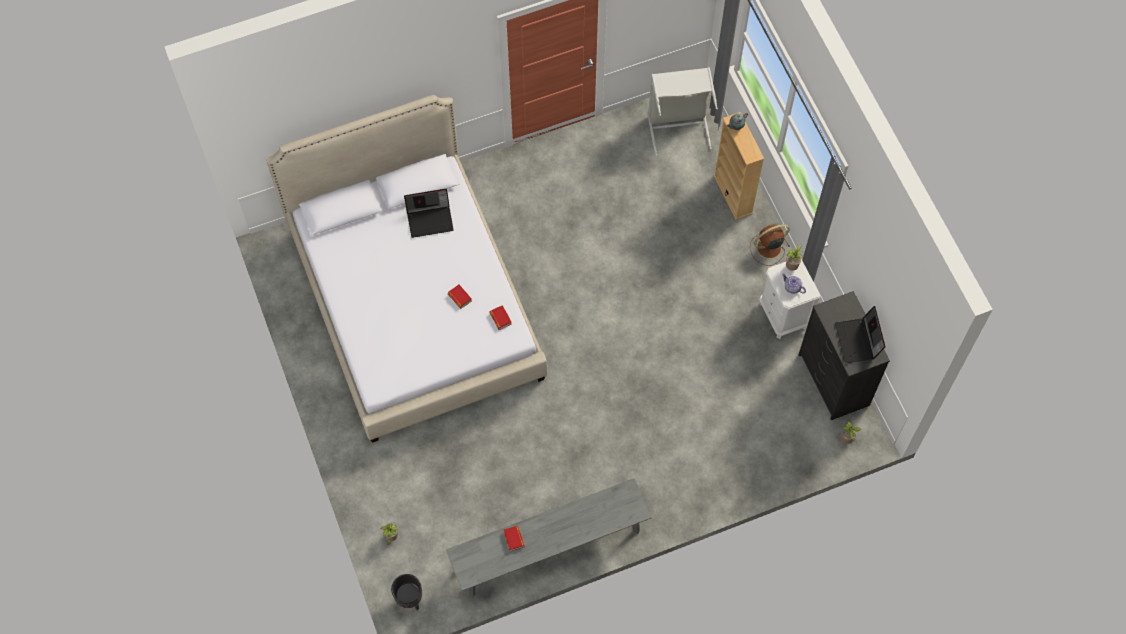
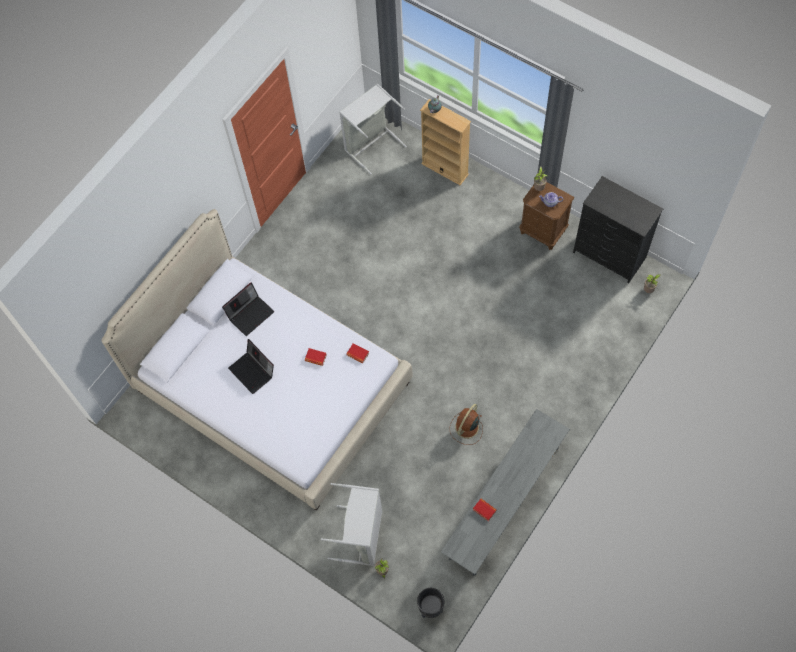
camera: 30 degrees left, 0 degrees up
(396, 493) = (362, 536): none -> grey laundry basket
(767, 248) = (497, 191): brown fan -> brown fan (466, 428)
(784, 315) = (543, 231): white nightstand -> brown nightstand
(858, 341) = (632, 208): laptop -> laptop (253, 371)

